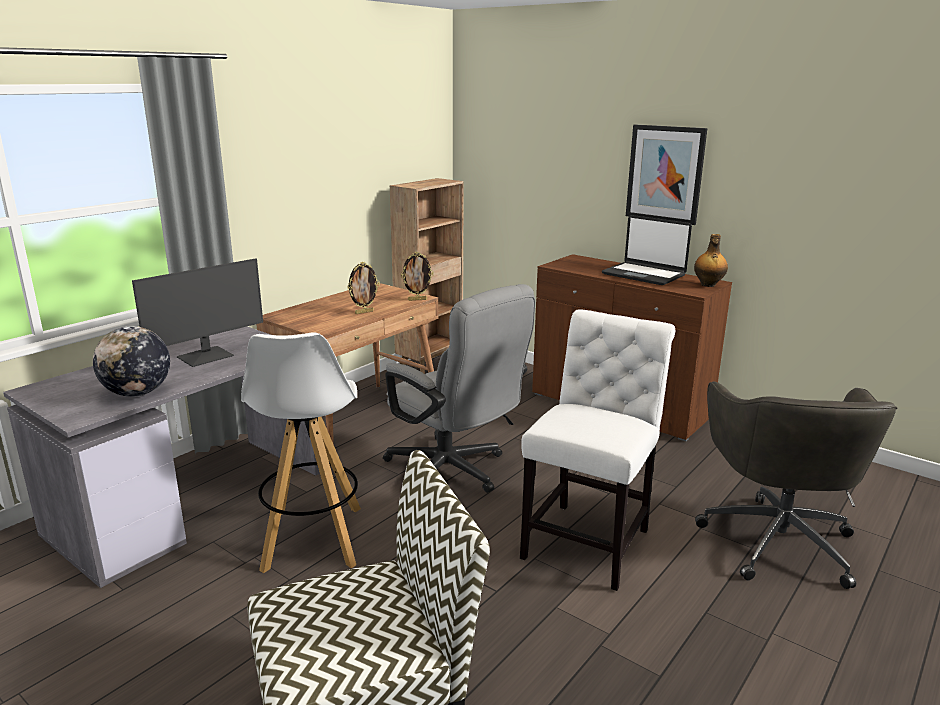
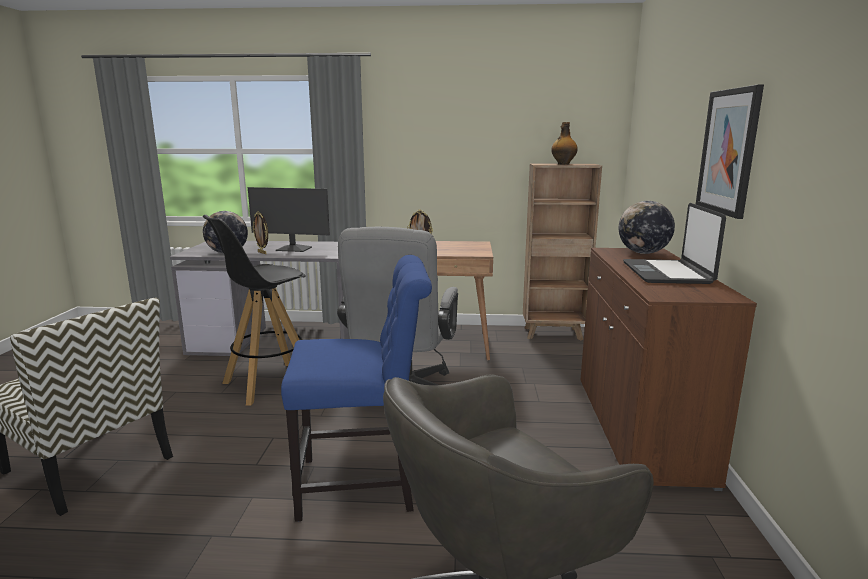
camera: 55 degrees right, 5 degrees down
(312, 539) = (269, 383): white stool -> black stool
(417, 299) = (474, 254): picture frame -> picture frame (262, 253)
(579, 262) = (643, 253): none -> globe
(589, 540) = (364, 484): white chair -> blue chair
(708, 285) = (707, 296): bottle -> bottle (563, 164)

